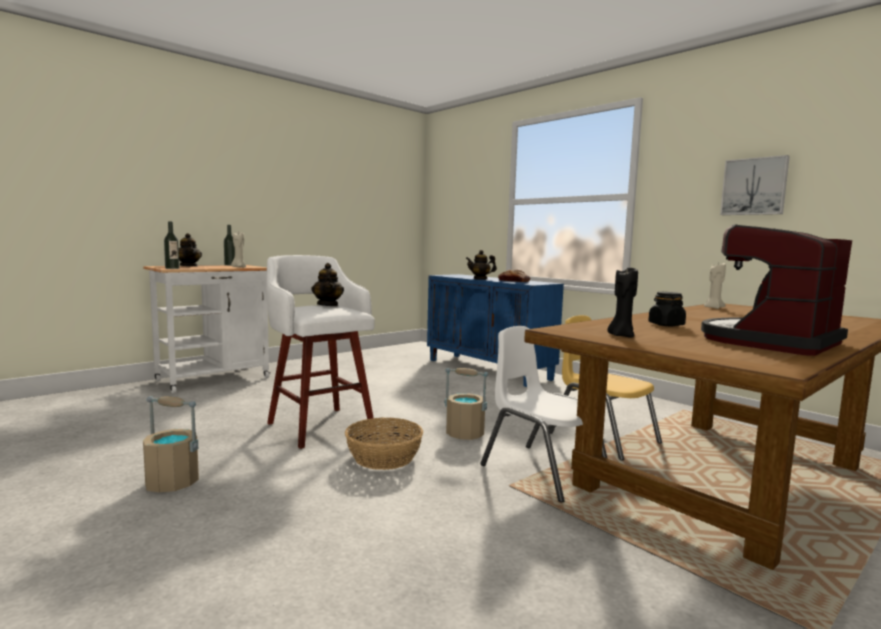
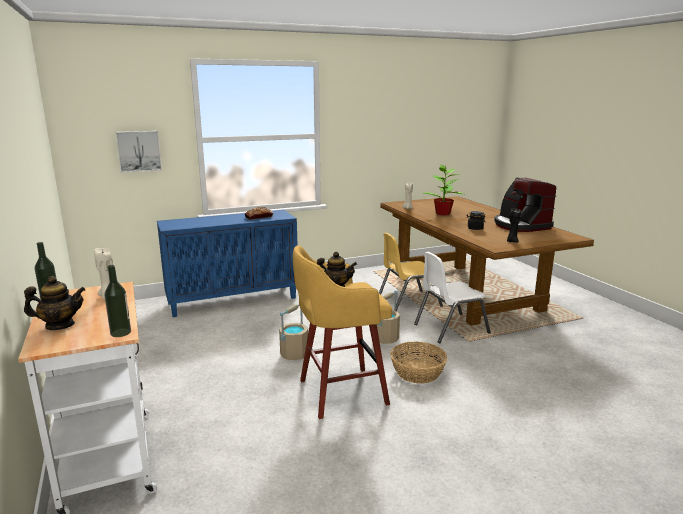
camera: 70 degrees left, 10 degrees up
(173, 483) = (444, 467): beige bucket -> beige bucket (294, 354)
(319, 426) = (339, 392): white stool -> yellow stool
(480, 279) = (226, 222): teapot -> none
(727, 316) = (442, 213): none -> potted plant
(754, 186) = (390, 131): picture -> picture (139, 151)

